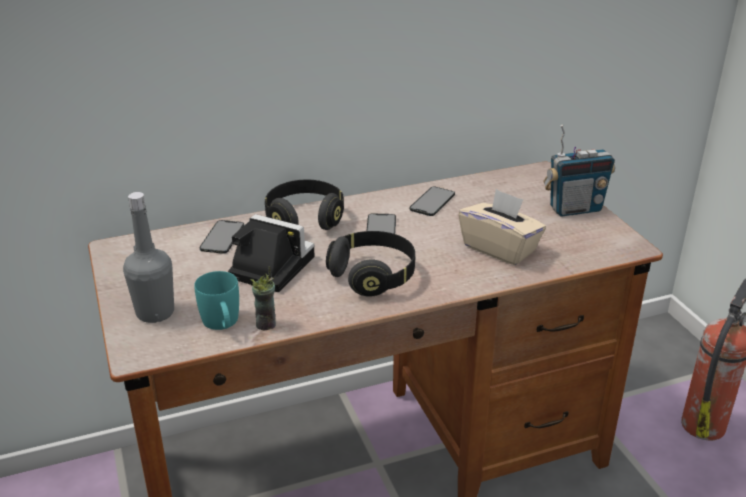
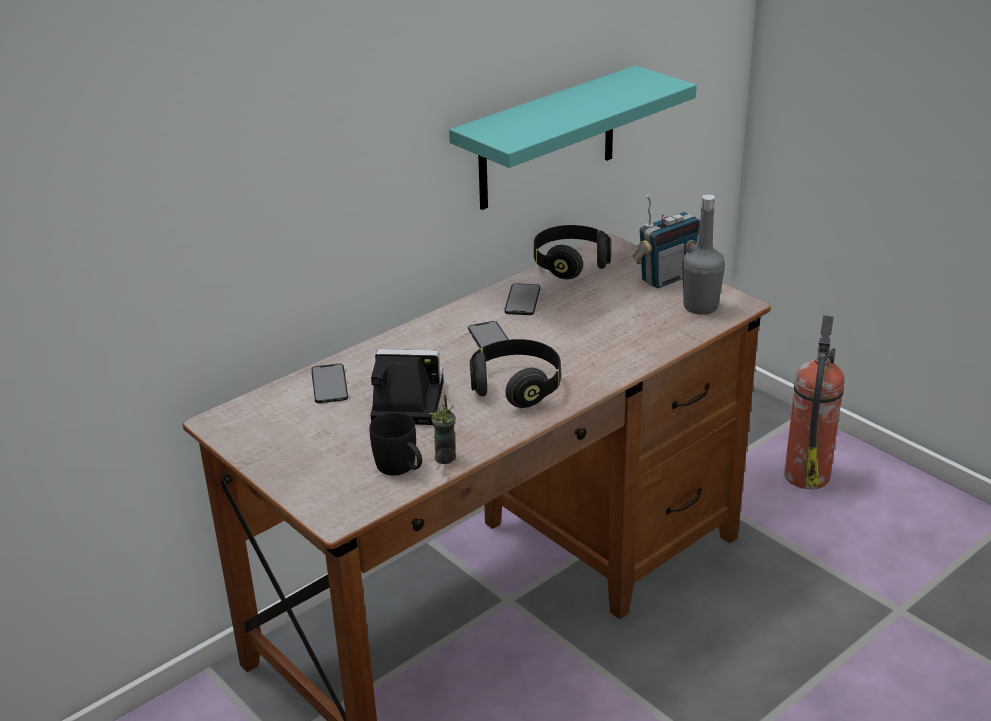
camera: 20 degrees left, 0 degrees up
(155, 312) = (321, 474): grey bottle -> grey bottle (700, 307)
(222, 324) = (401, 468): turquoise mug -> black mug
(305, 219) = (403, 346): black headphones -> black headphones (571, 264)
(490, 61) = (547, 139): none -> turquoise shelf
(500, 248) = (620, 333): beige tissue box -> none

